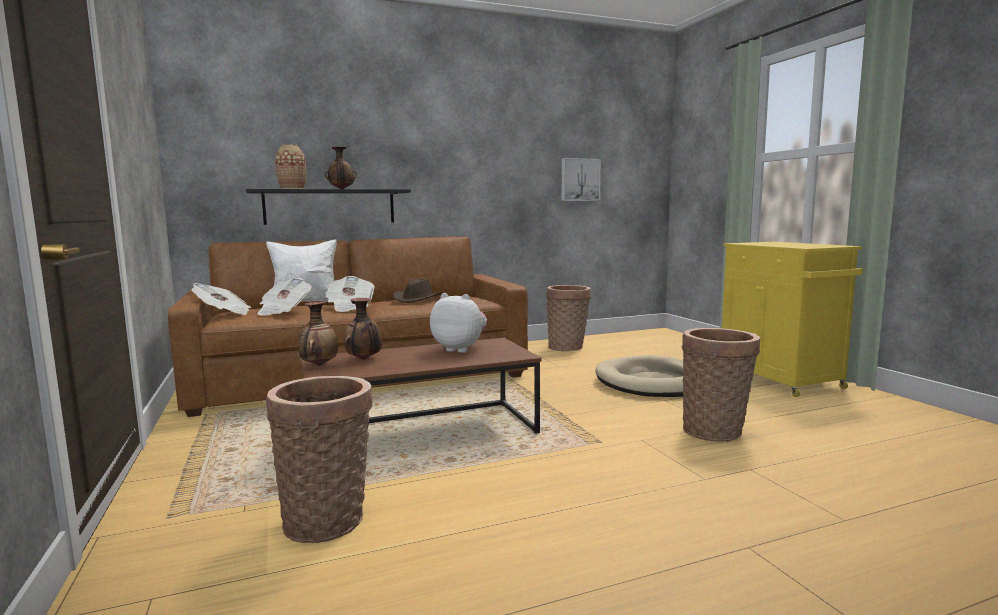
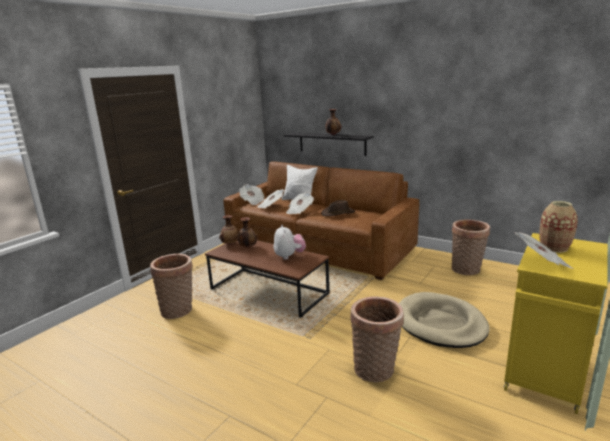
camera: 55 degrees right, 10 degrees up
(292, 189) = (309, 134): vase -> vase (554, 248)
(579, 180) = (519, 133): picture -> none
(799, 246) = (541, 263): none -> newspaper

